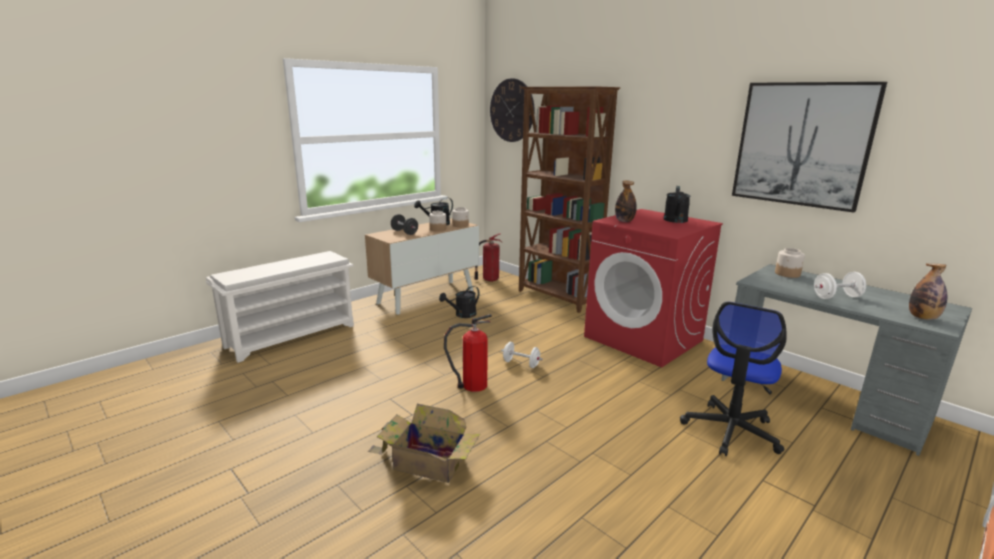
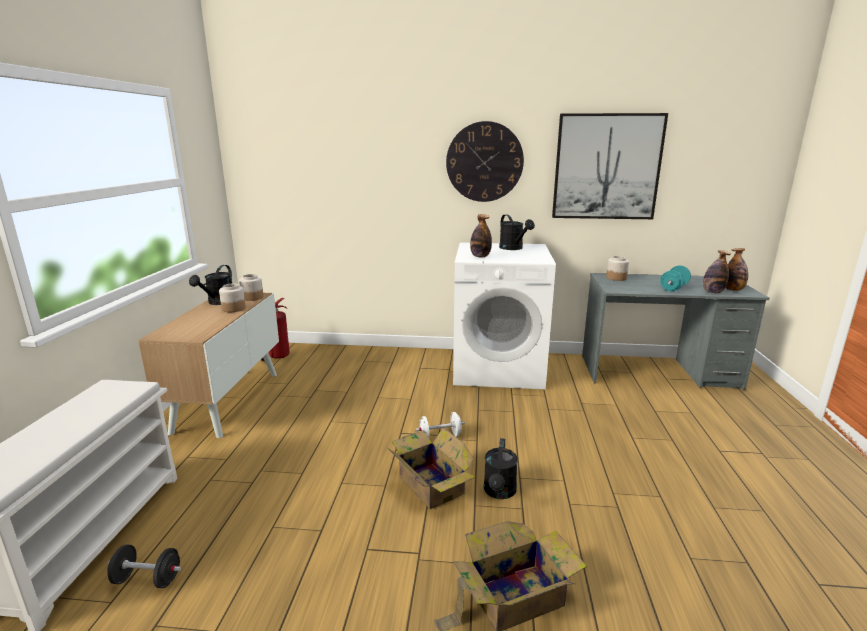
camera: 40 degrees left, 0 degrees up
(404, 232) = (195, 323): black dumbbell -> black dumbbell (147, 579)
(462, 315) = (305, 408): black watering can -> black watering can (499, 492)
(472, 385) = (430, 483): fire extinguisher -> cardboard box
(512, 110) = (268, 147): wall clock -> wall clock (484, 162)
(557, 297) = (375, 354): brown bookcase -> none
(644, 338) = (498, 368): red washing machine -> white washing machine
(730, 431) = (654, 422): office chair -> none
(836, 297) = (674, 288): white dumbbell -> turquoise dumbbell
(881, 312) = (712, 292): none -> bottle

